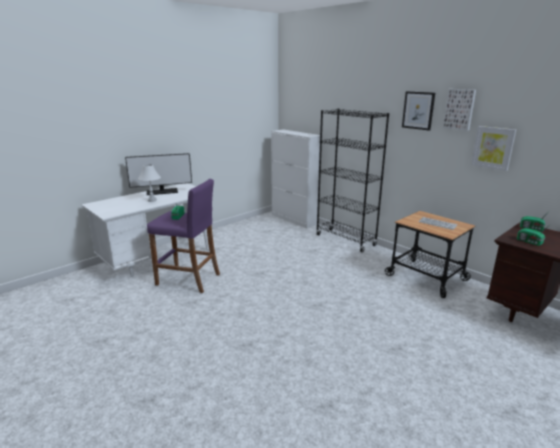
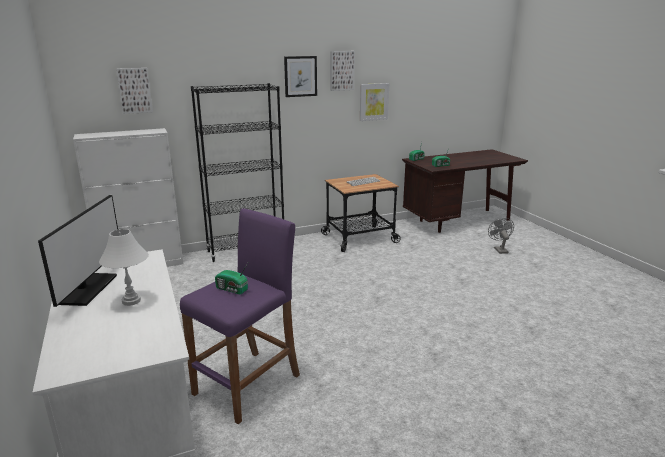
camera: 70 degrees left, 0 degrees up
(311, 107) = (134, 90): none -> picture
(521, 374) = (499, 249): none -> grey fan

